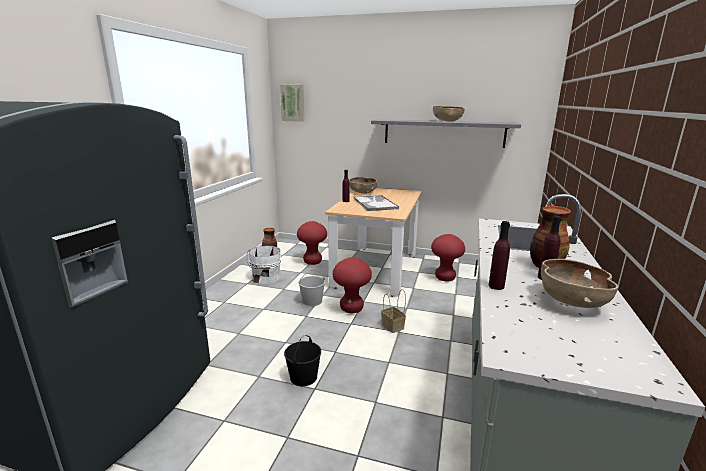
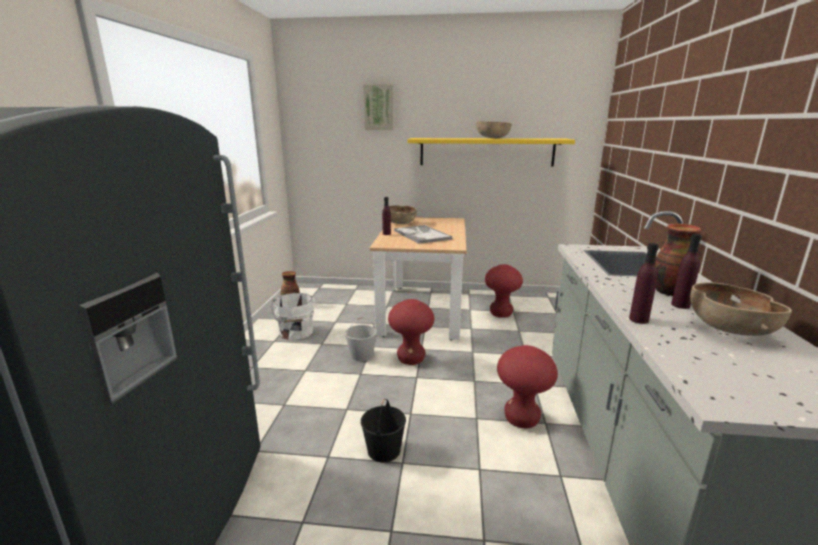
camera: 10 degrees left, 0 degrees up
(293, 103) = (307, 120): picture -> picture (379, 107)
(312, 262) = (345, 308): red stool -> red stool (521, 419)
(393, 326) = (466, 375): basket -> none
(443, 133) = (486, 152): grey shelf -> yellow shelf

